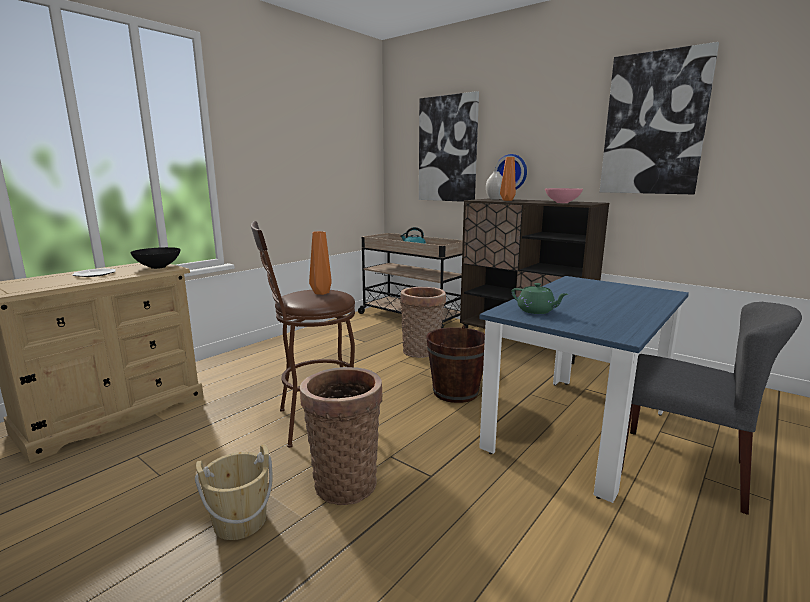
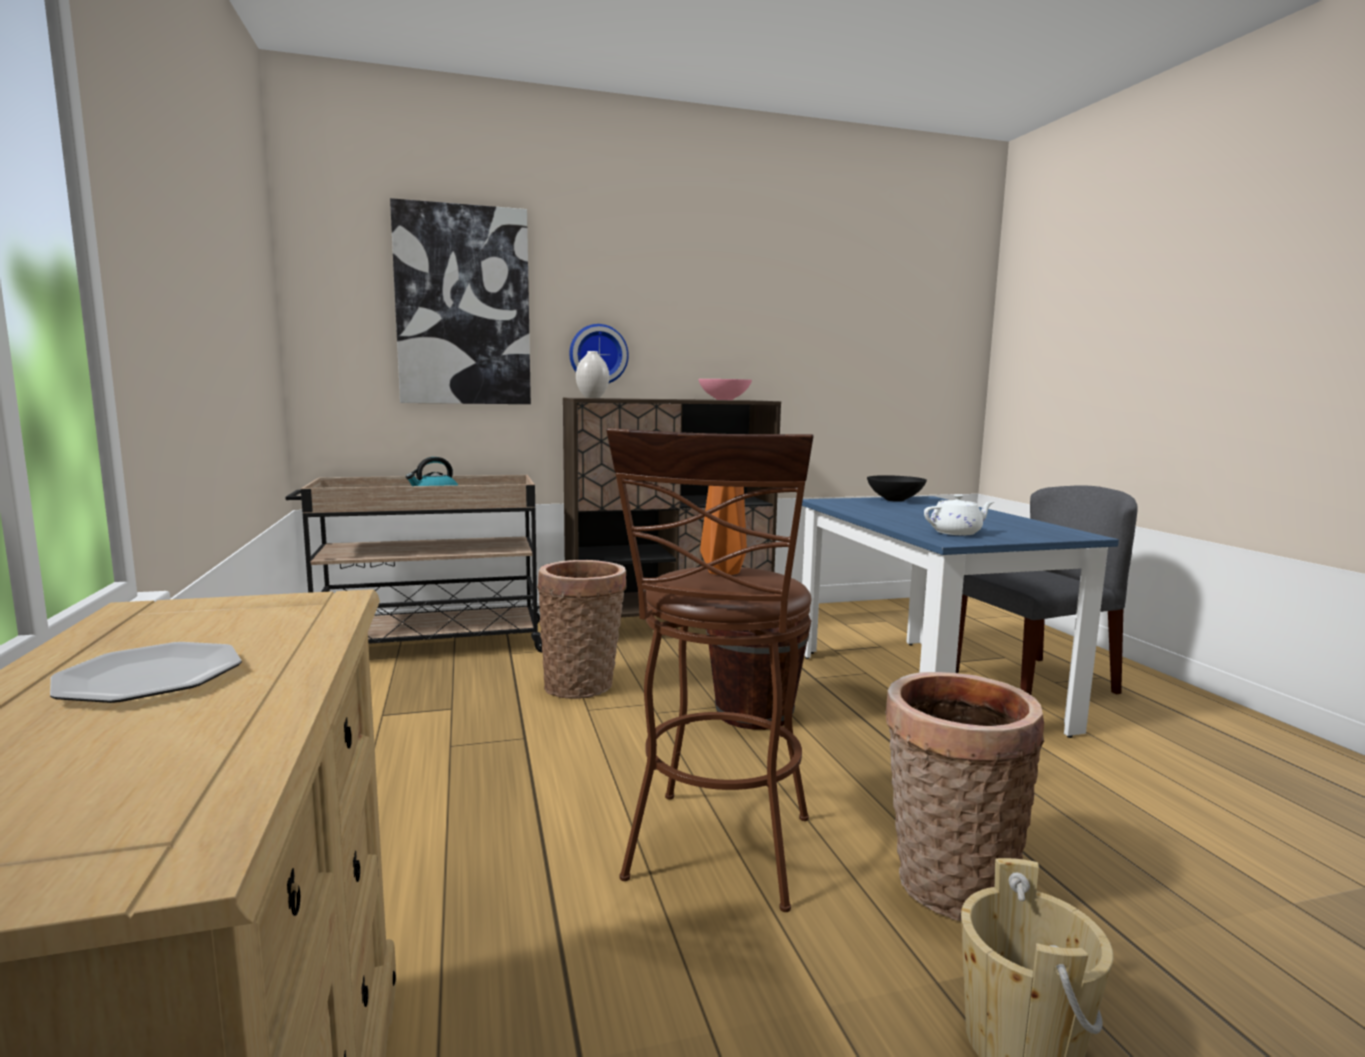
camera: 55 degrees left, 5 degrees down
(158, 267) = (263, 608): black bowl -> black bowl (894, 500)
(506, 200) = (630, 398): orange vase -> none
(536, 311) = (957, 532): green teapot -> white teapot
(654, 124) = (791, 300): picture -> none

